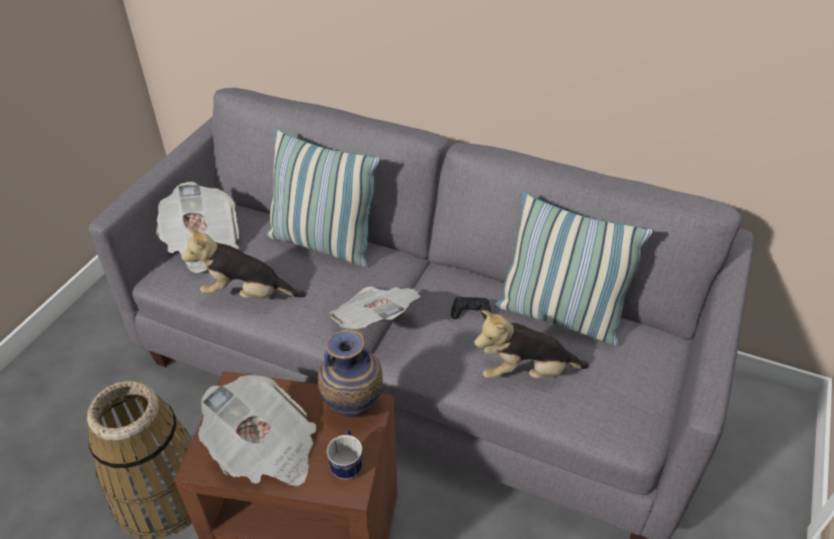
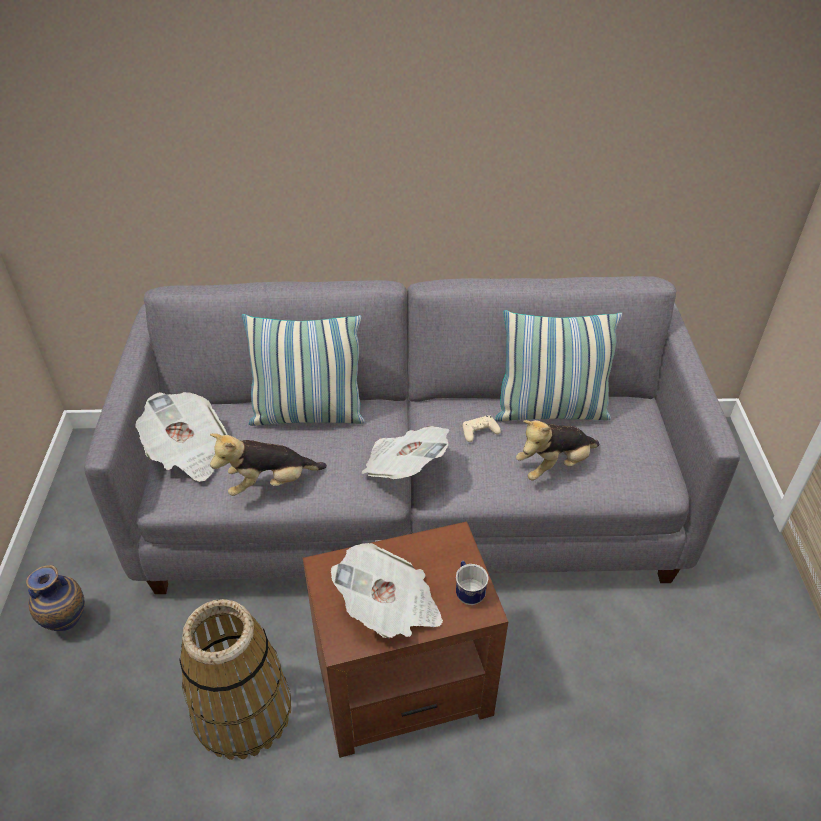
camera: 25 degrees left, 0 degrees up
(354, 409) = (442, 545): vase -> vase (68, 623)
(471, 312) = (479, 432): black game controller -> beige game controller

